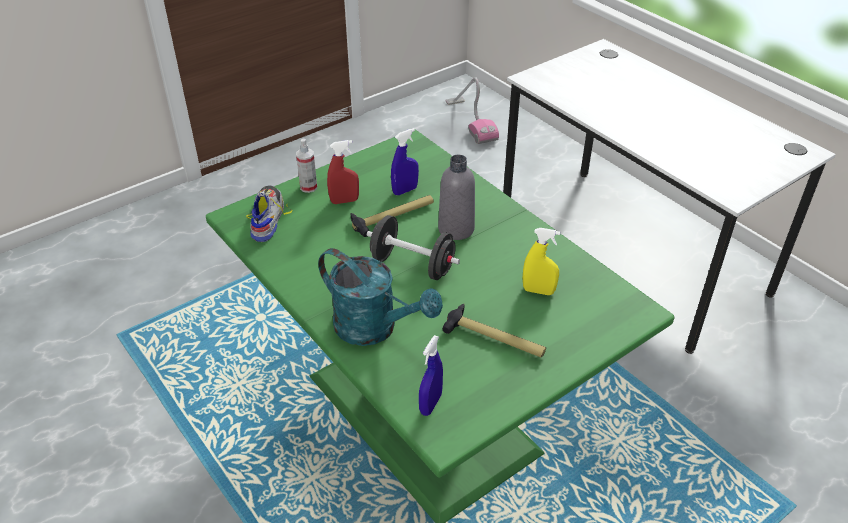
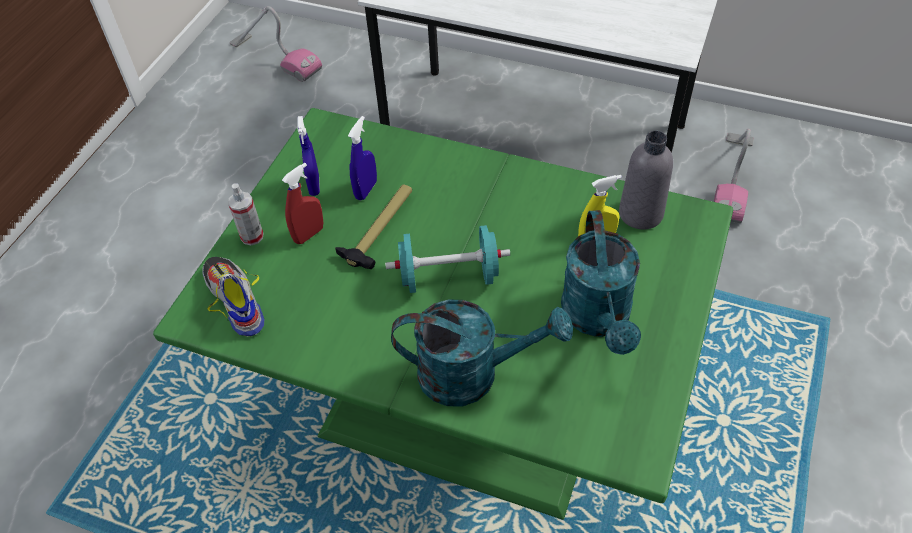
camera: 30 degrees left, 10 degrees up
(412, 265) = (449, 277): black dumbbell -> turquoise dumbbell
(430, 404) = (599, 429): blue spray bottle -> blue spray bottle (314, 185)
(456, 229) = (458, 211): grey bottle -> grey bottle (640, 213)
(495, 338) = (599, 319): hammer -> turquoise watering can
(788, 355) = (733, 178): none -> vacuum cleaner

